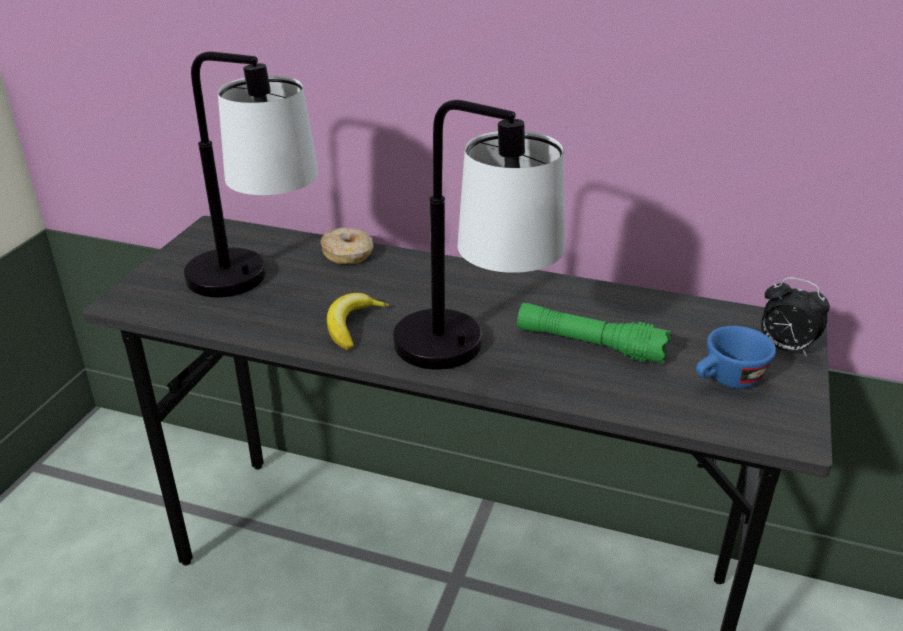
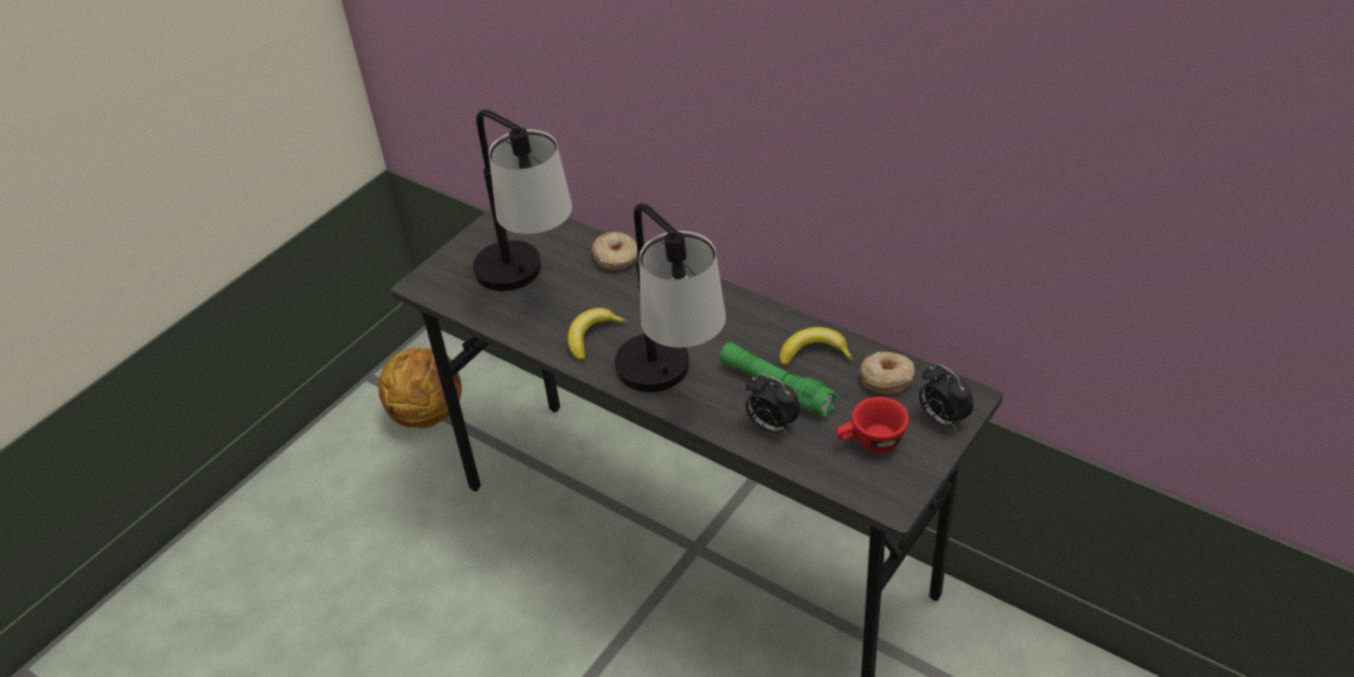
camera: 20 degrees right, 10 degrees up
(115, 493) = (429, 413): none -> basketball
(607, 381) = (771, 426): none -> alarm clock
(610, 308) = (814, 353): none -> banana
(701, 321) = (886, 378): none -> donut
(727, 381) = (871, 442): blue cup -> red cup

